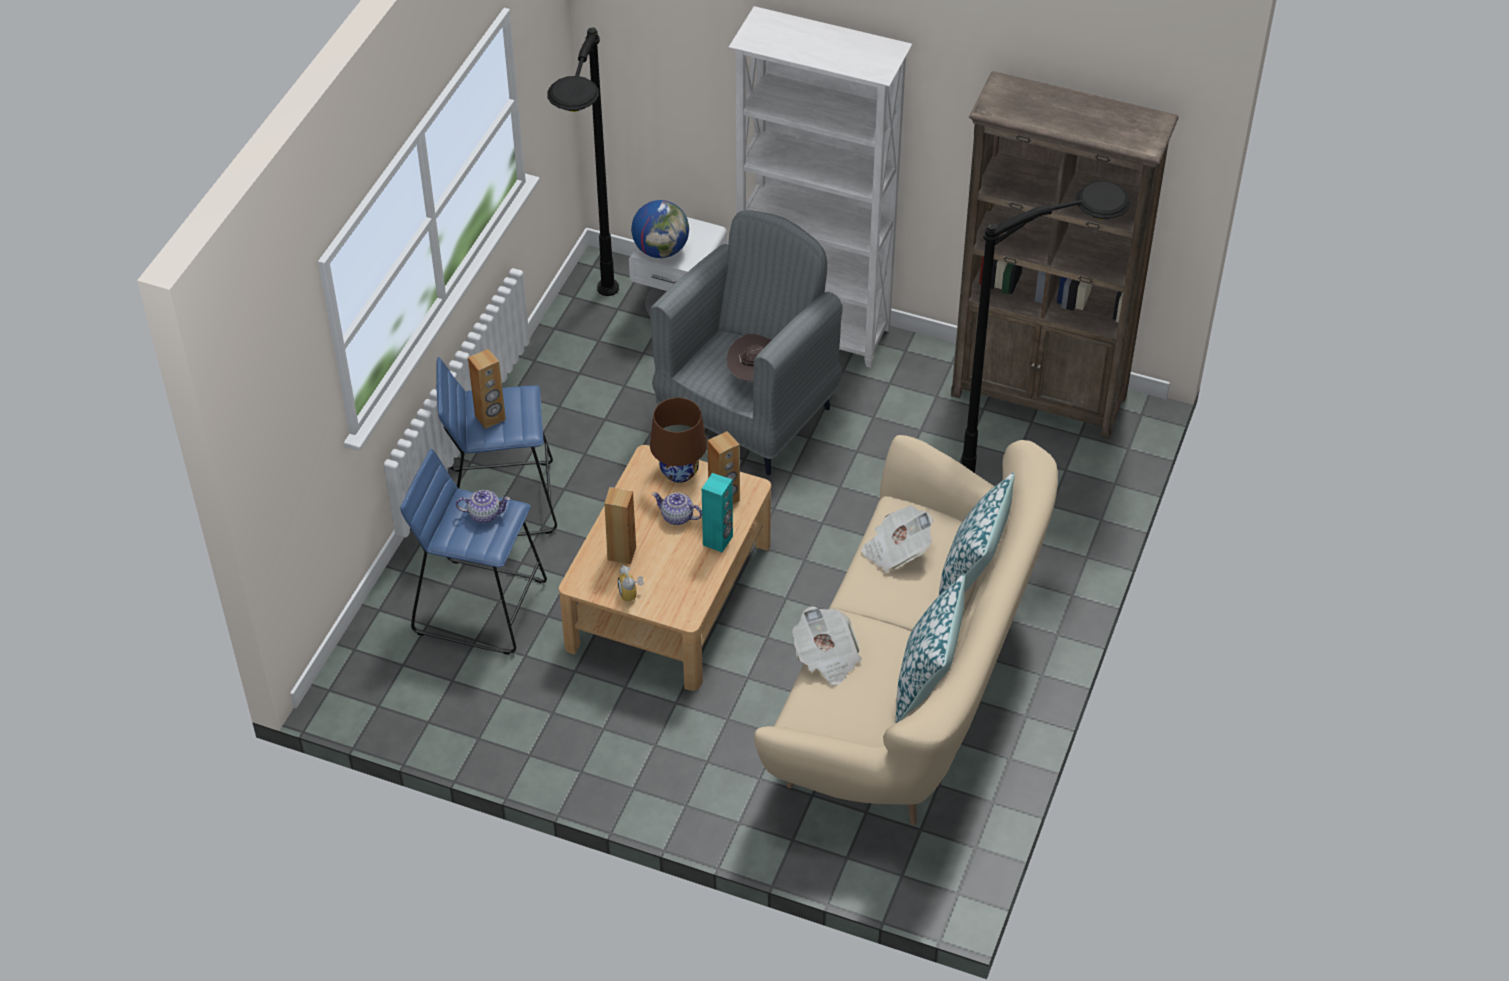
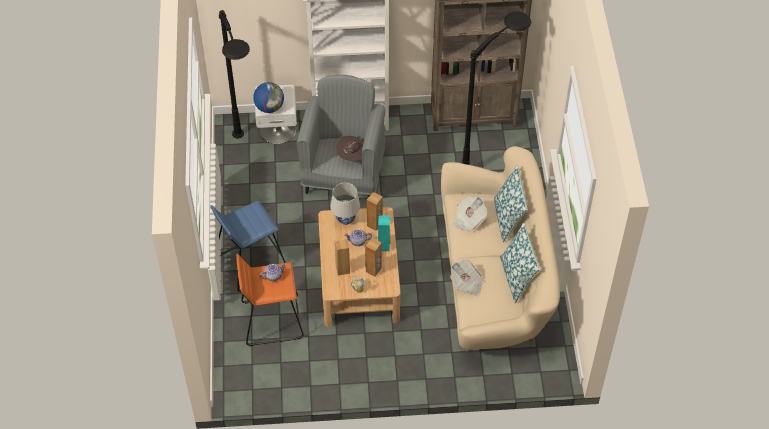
camera: 25 degrees left, 5 degrees up
(480, 605) = (272, 320): blue stool -> orange stool
(490, 418) = (246, 226): brown speaker -> brown speaker (373, 270)
(679, 472) = (346, 218): brown table lamp -> white table lamp

